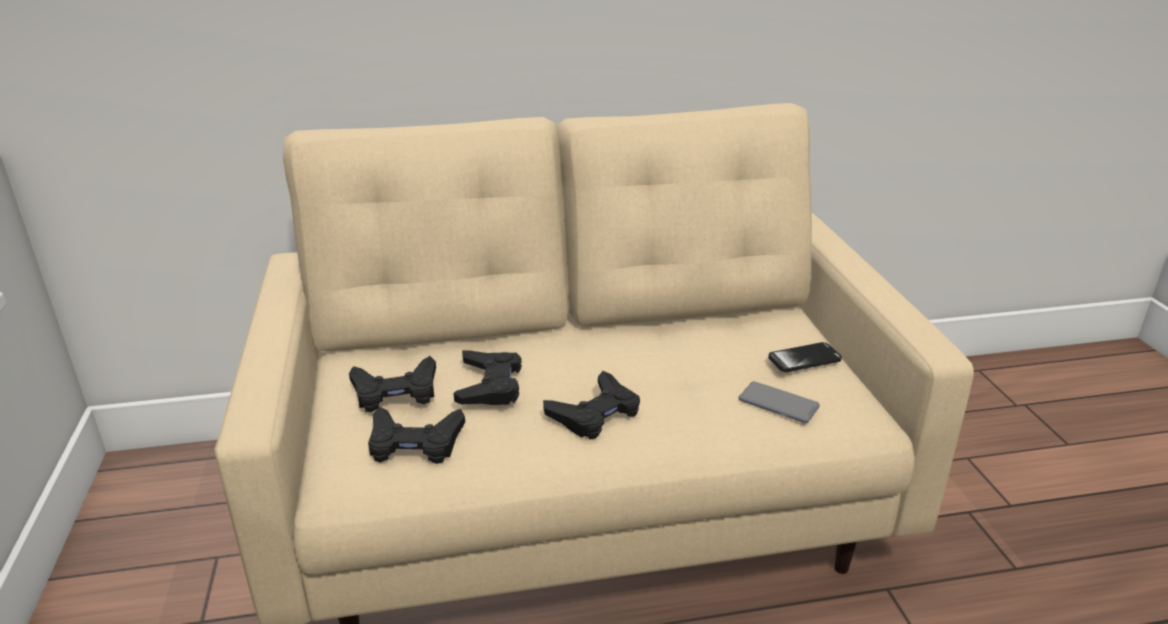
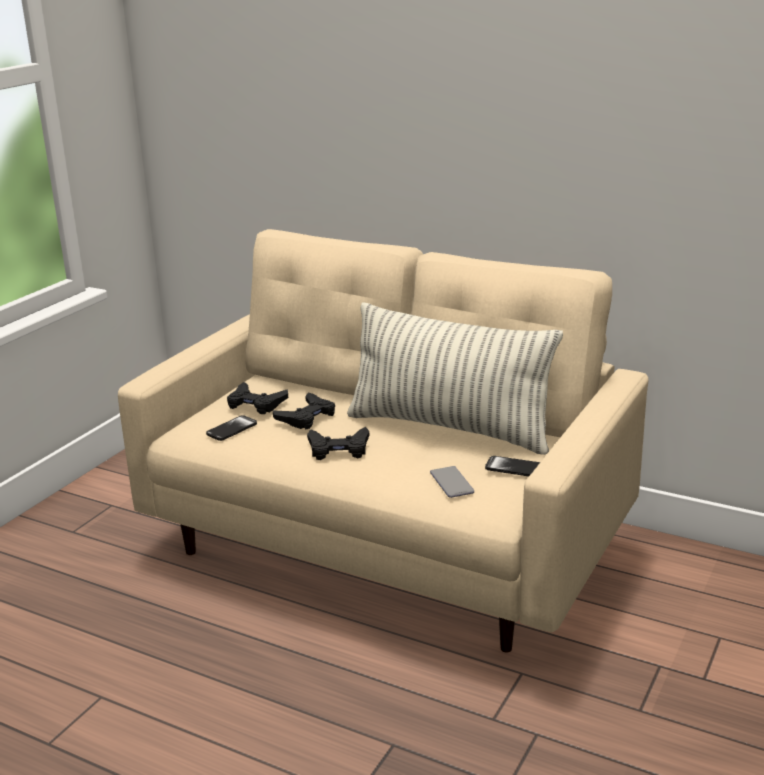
camera: 40 degrees right, 5 degrees down
(414, 443) = (232, 429): black game controller -> phone
(670, 337) = (449, 428): none -> pillow

